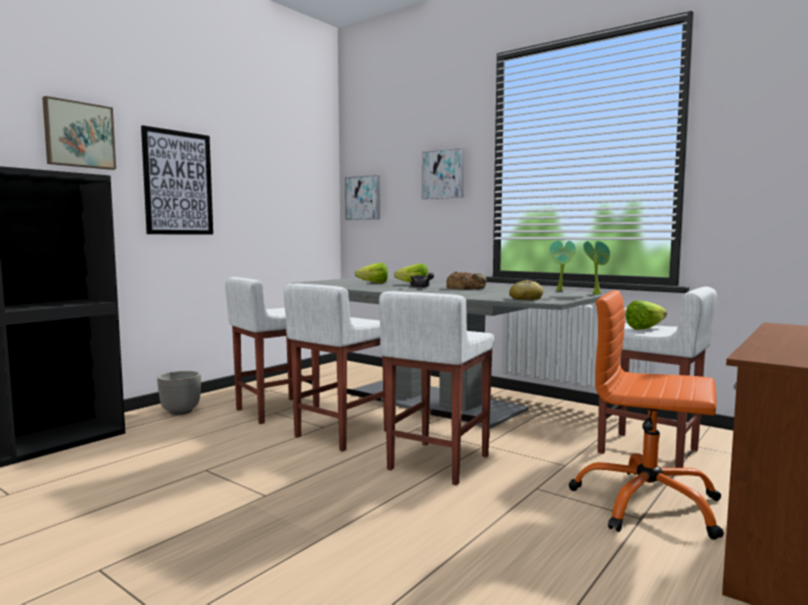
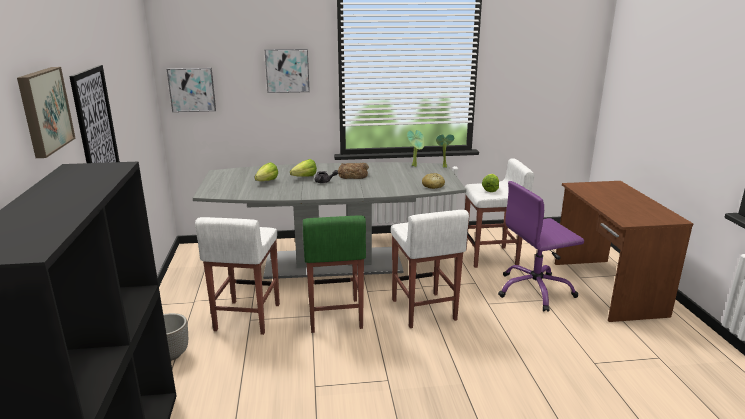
camera: 45 degrees left, 15 degrees up
(341, 434) = (334, 316): white stool -> green stool
(647, 504) = (534, 290): orange office chair -> purple office chair

